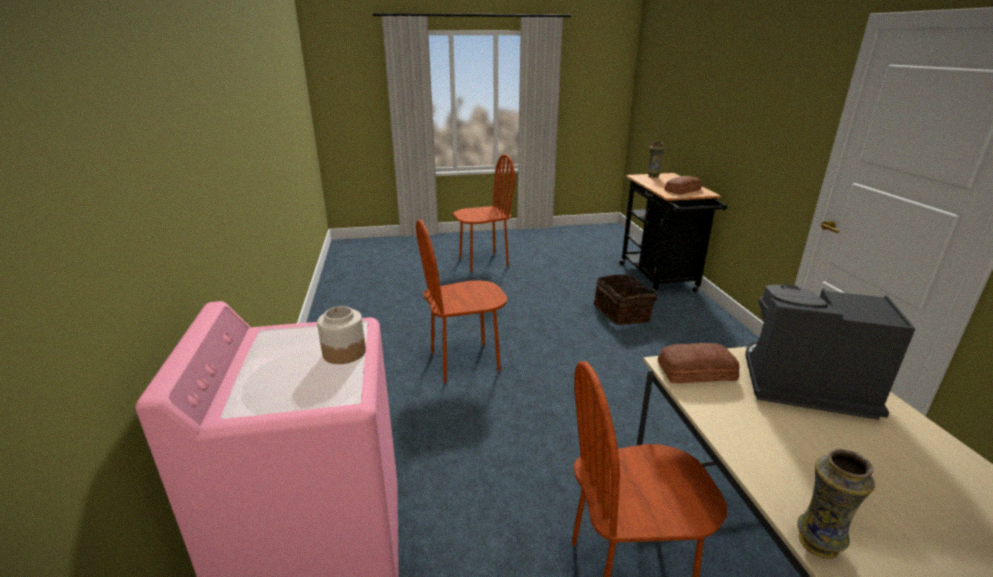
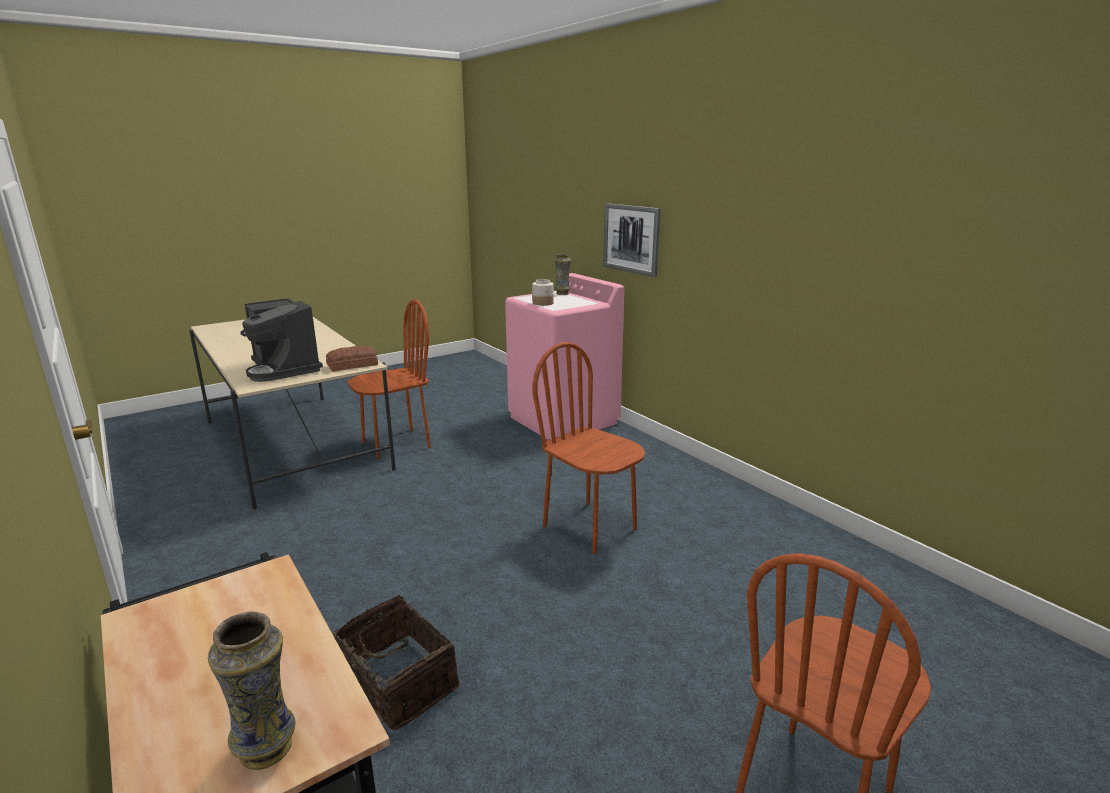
camera: 155 degrees right, 5 degrees down
(168, 222) = (631, 239): none -> picture
(465, 362) = (590, 527): brown chair -> brown chair turned 90 degrees counterclockwise
(683, 190) = (208, 618): bread -> none
(802, 386) = (284, 369): coffee machine -> coffee machine turned 60 degrees clockwise
(817, 543) = (328, 334): vase -> vase (562, 293)

